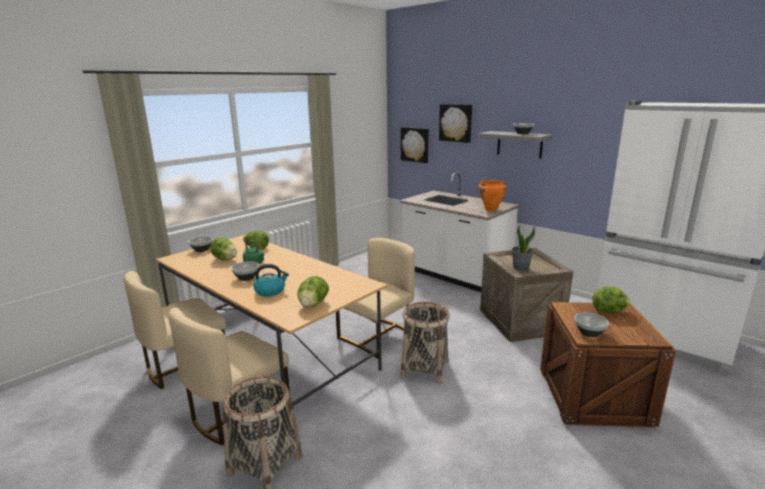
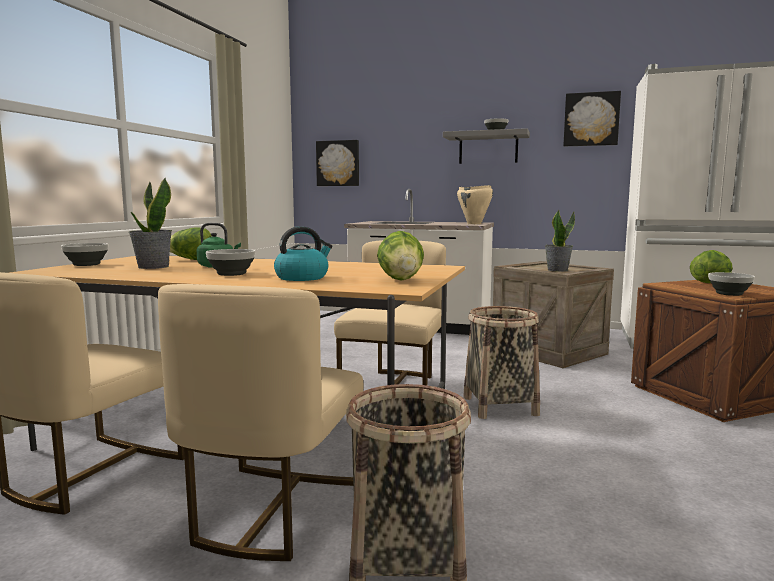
camera: 25 degrees left, 10 degrees down
(225, 259) = (153, 267): lettuce -> potted plant
(456, 123) = (399, 129): picture -> picture (591, 119)
(491, 210) = (474, 224): orange cooking pot -> beige cooking pot

